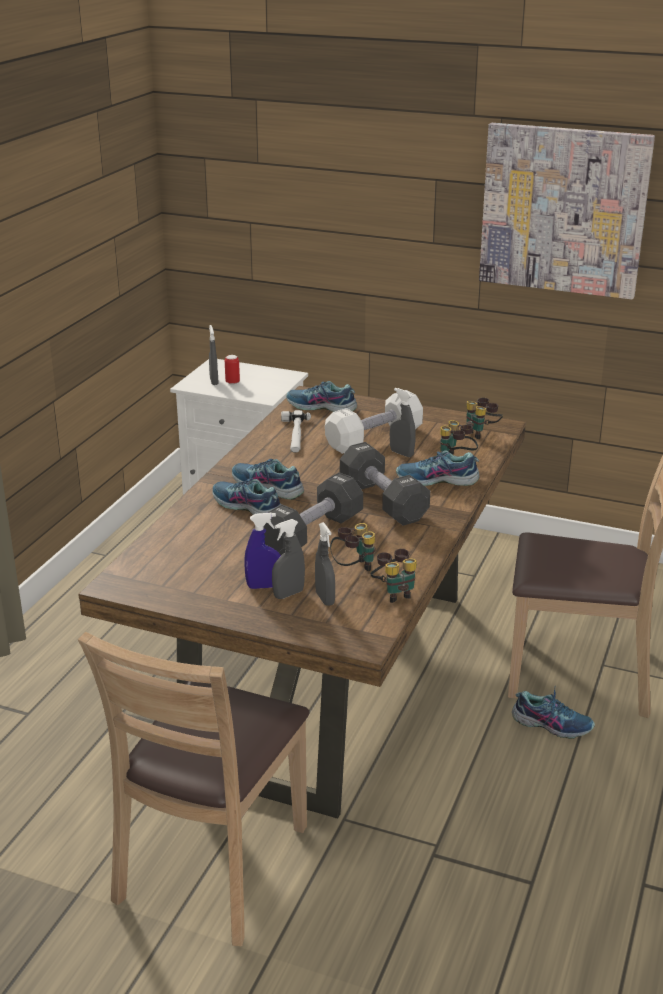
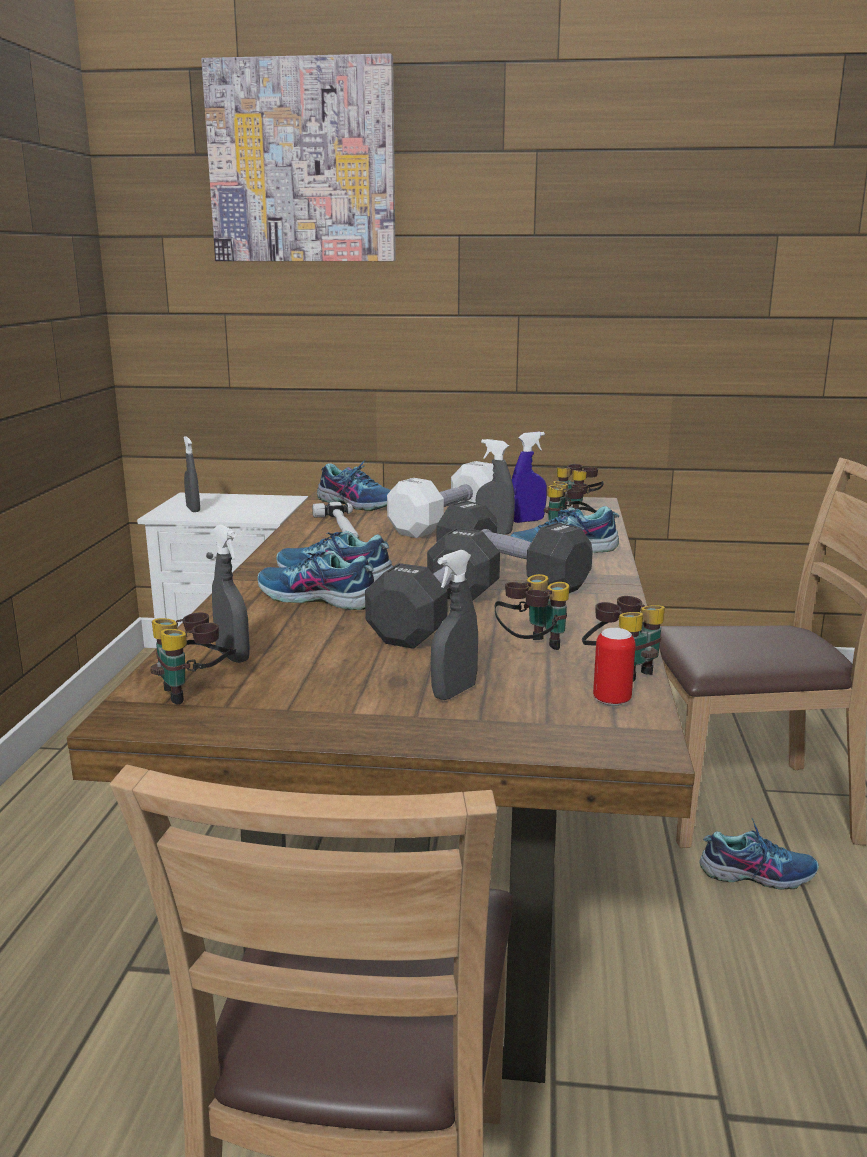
camera: 15 degrees left, 10 degrees down
(150, 573) = (196, 692): none -> binoculars
(232, 382) = (217, 509): can -> can (612, 700)
(264, 586) = (405, 687): blue spray bottle -> blue spray bottle (527, 521)
(321, 407) = (358, 503): shoe -> shoe turned 150 degrees counterclockwise
(325, 598) = (519, 691): grey spray bottle -> grey spray bottle (233, 656)
(563, 210) = (616, 256): picture -> picture (302, 162)

